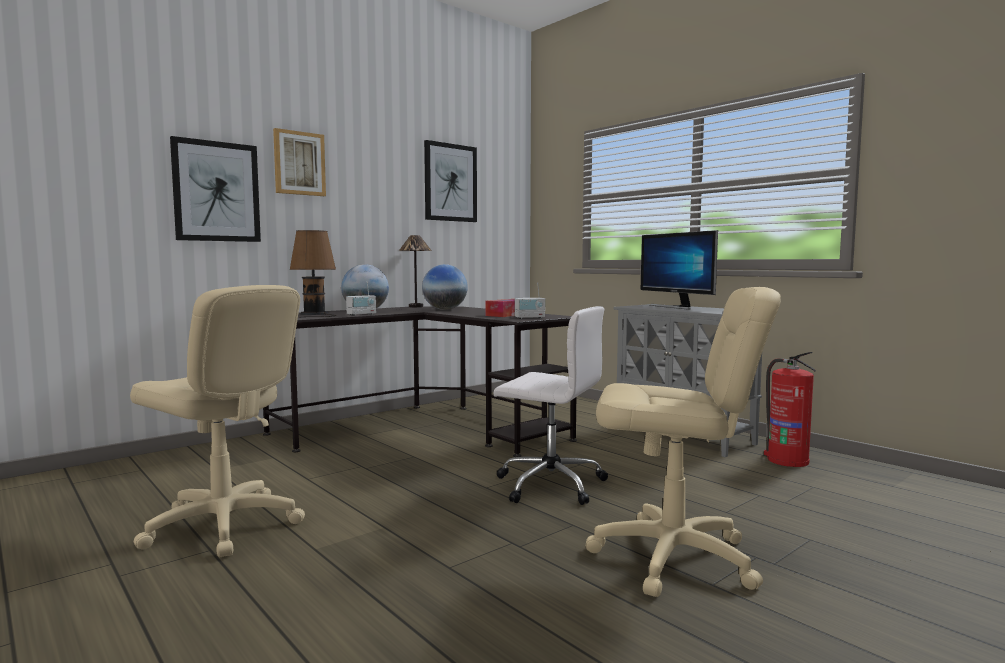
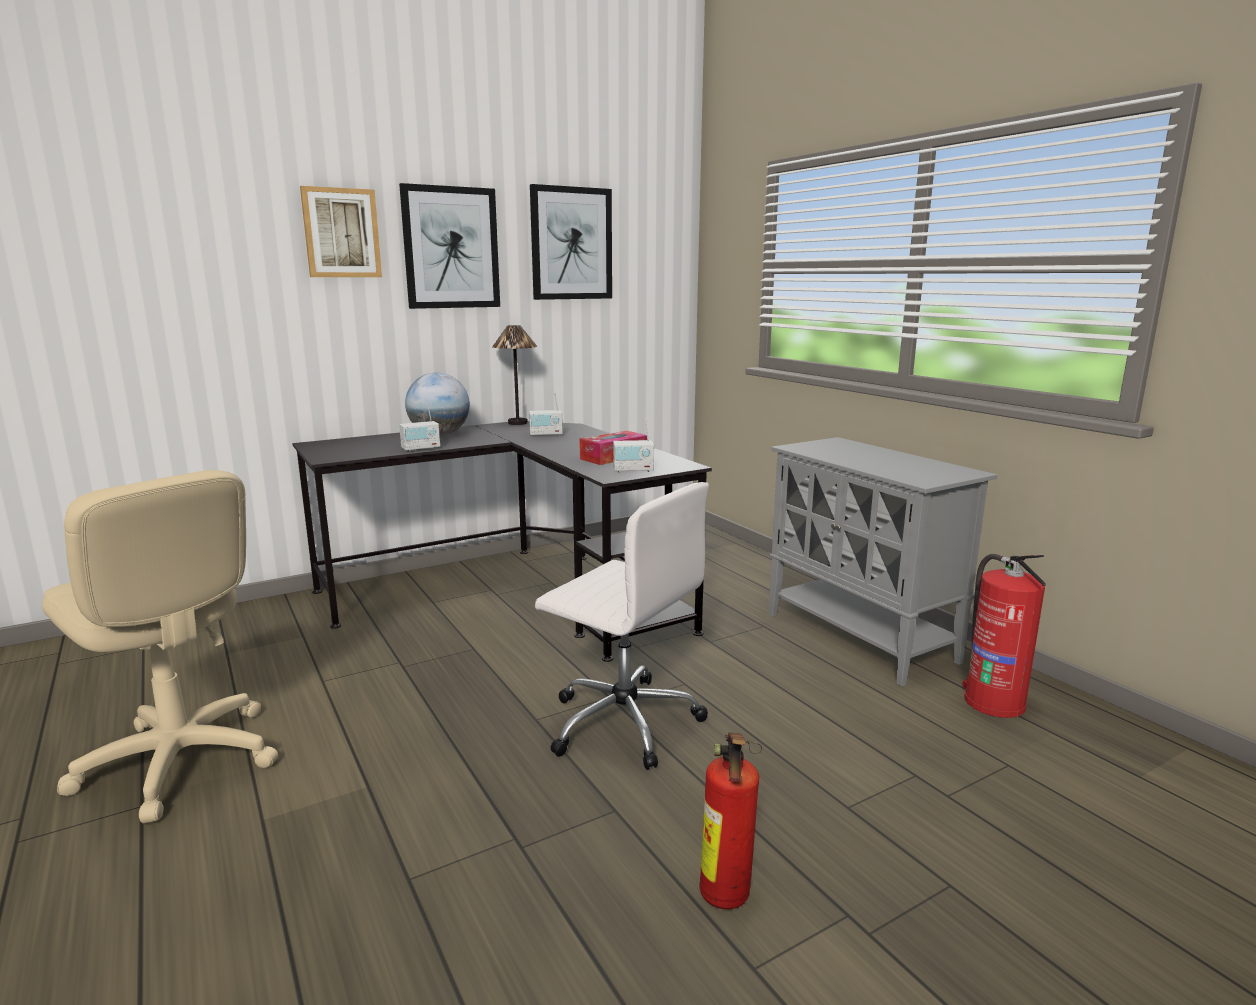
camera: 10 degrees right, 10 degrees up
(216, 191) = (225, 282): picture -> picture (451, 248)
(315, 314) = (364, 445): brown table lamp -> none
(445, 309) = (546, 434): globe -> radio
(673, 557) = (724, 900): beige office chair -> fire extinguisher
(676, 307) = (862, 452): monitor -> none

